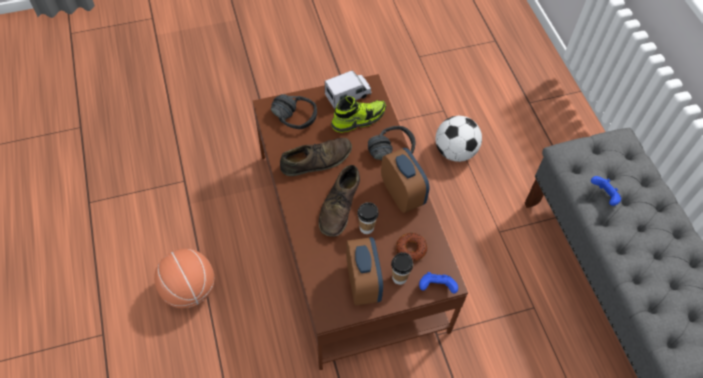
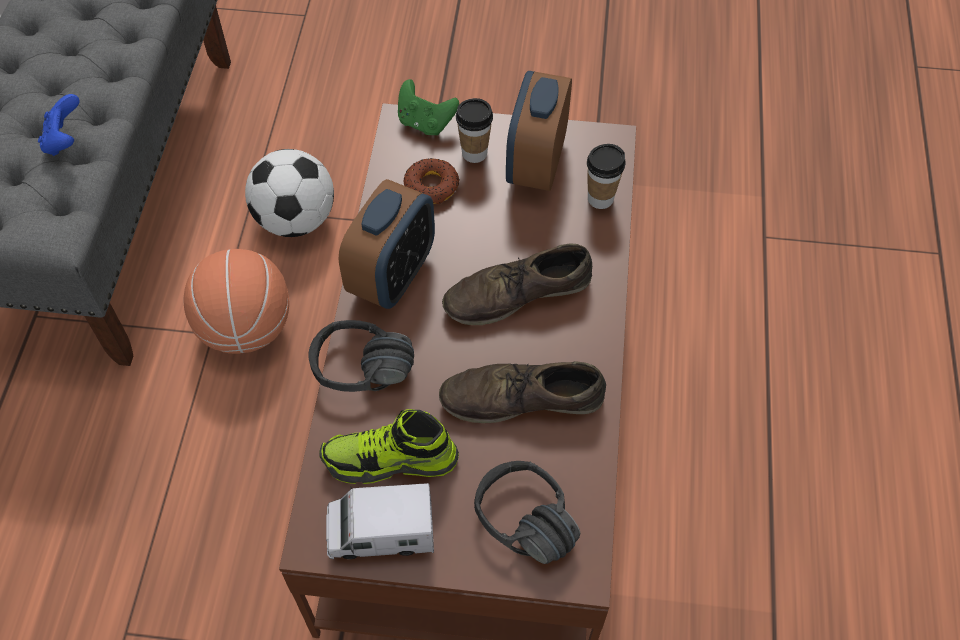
camera: 155 degrees left, 0 degrees up
(189, 289) = (798, 433): basketball -> basketball (246, 328)
(339, 206) = (517, 294): brown shoe -> brown shoe turned 150 degrees counterclockwise
(366, 228) = (487, 241): cup -> cup (600, 199)
(402, 194) = (392, 275): alarm clock -> alarm clock turned 150 degrees counterclockwise
(436, 287) = (425, 123): blue game controller -> green game controller
(454, 151) = (175, 519): football -> football (296, 220)

